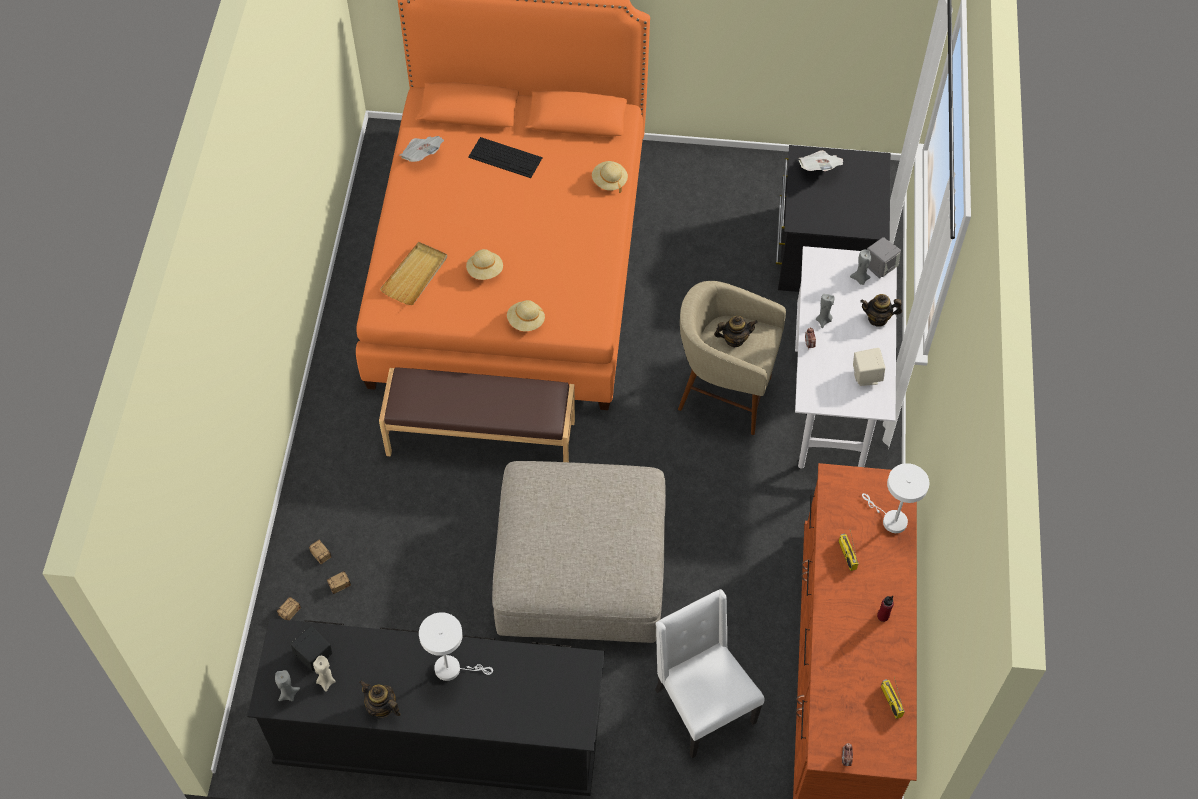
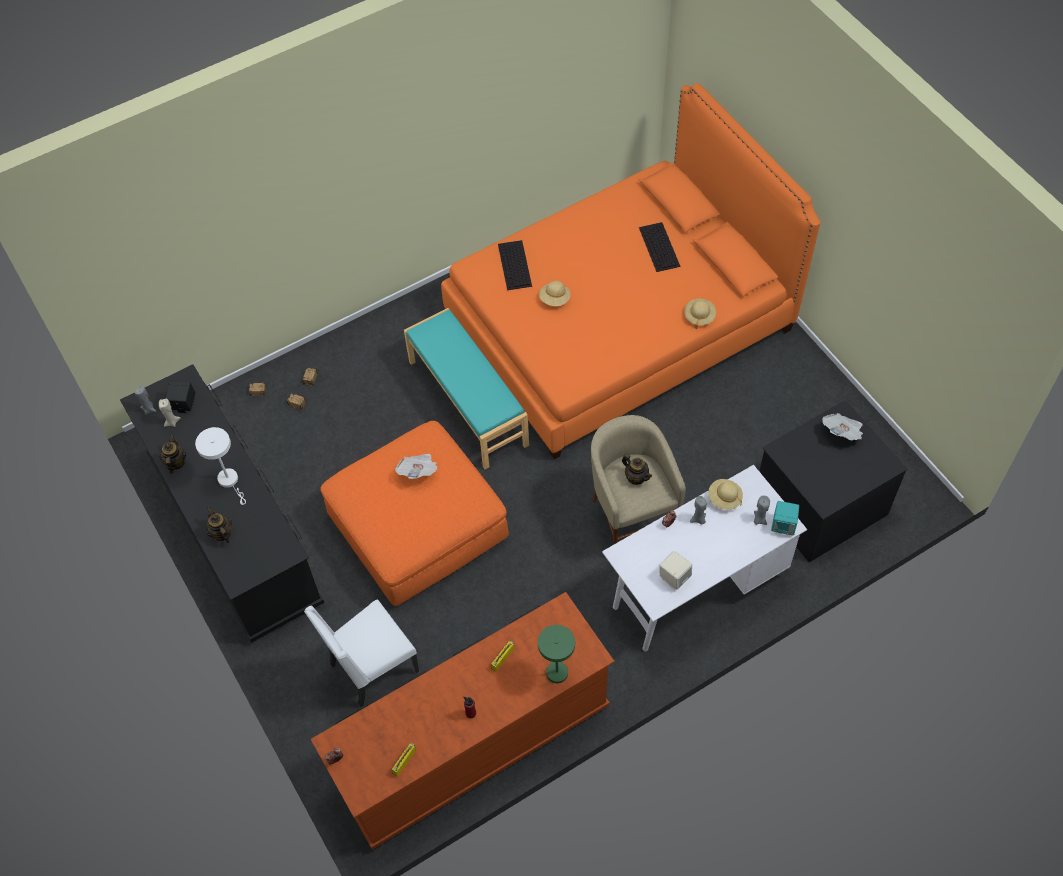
camera: 55 degrees right, 0 degrees up
(415, 275) = (515, 265): beige tray -> keyboard
(422, 155) = (615, 203): newspaper -> newspaper (418, 471)
(481, 437) = (468, 402): brown bench -> turquoise bench
(526, 321) = (536, 348): beige hat -> beige hat (724, 498)
(581, 568) = (418, 526): beige ottoman -> orange ottoman
(702, 705) = (372, 668): white chair -> white chair turned 150 degrees counterclockwise
(878, 318) = (734, 553): teapot -> teapot (222, 534)
(880, 267) = (783, 525): grey speaker -> turquoise speaker
(890, 520) = (557, 669): white table lamp -> green table lamp

